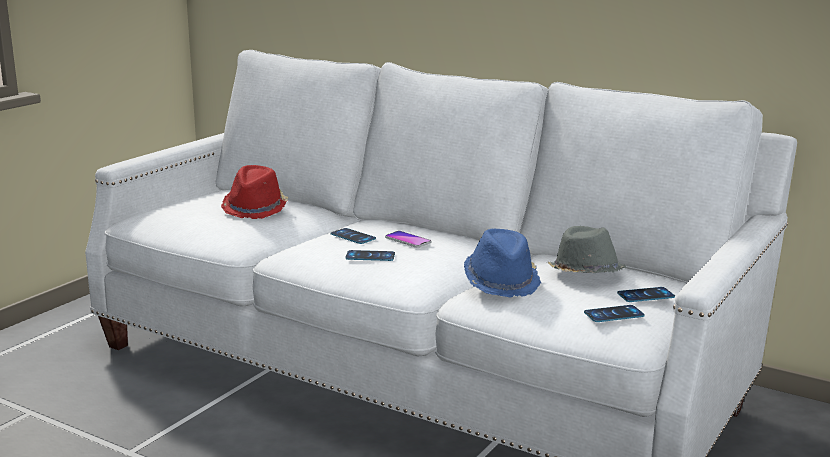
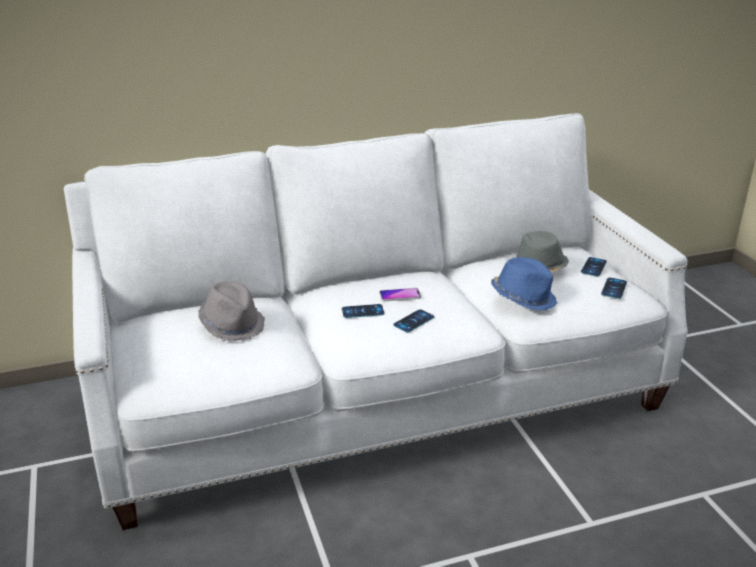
camera: 50 degrees left, 10 degrees up
(255, 208) = (232, 324): red hat -> grey hat

